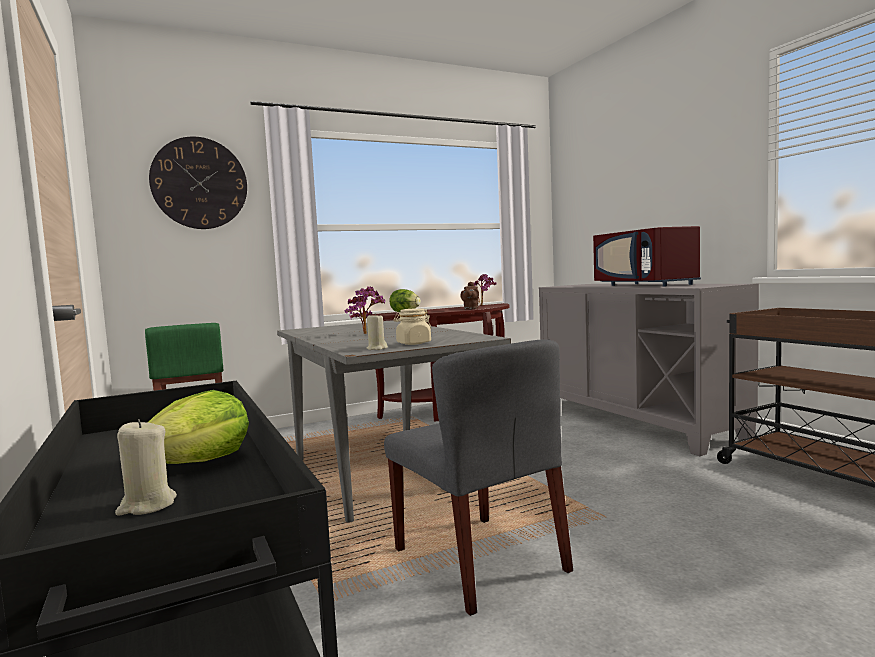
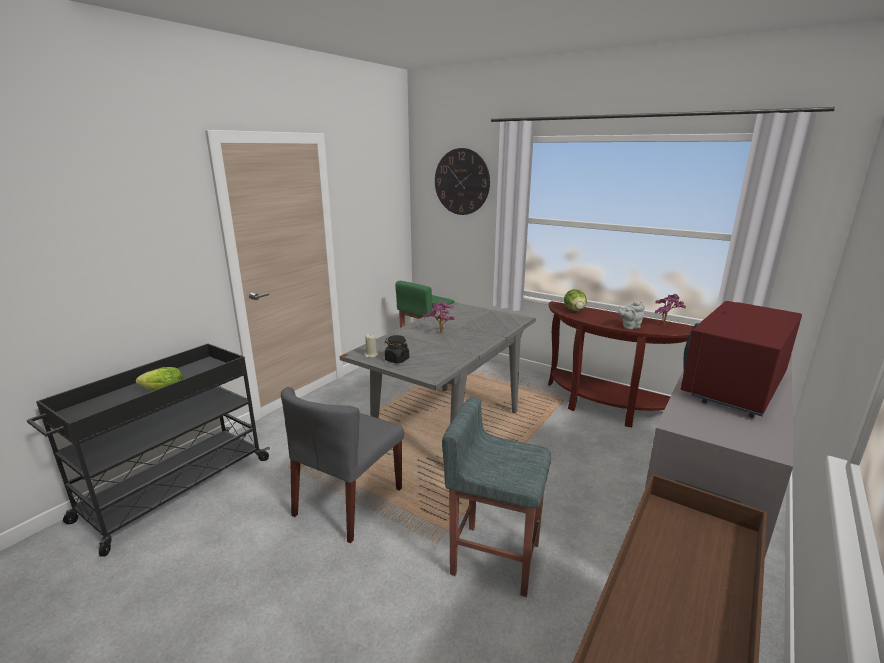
camera: 60 degrees right, 15 degrees up
(147, 505) = (121, 400): beige candle -> none
(413, 343) = (396, 359): beige jar -> black jar
(470, 308) = (629, 327): brown teapot -> grey teapot
(643, 494) = (494, 558): none -> grey stool

